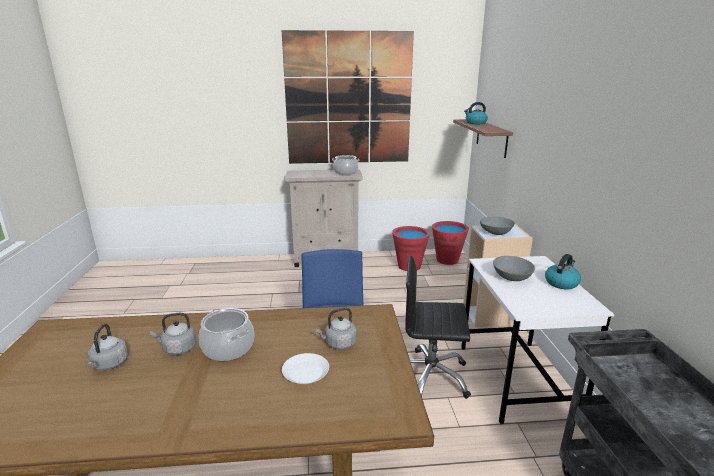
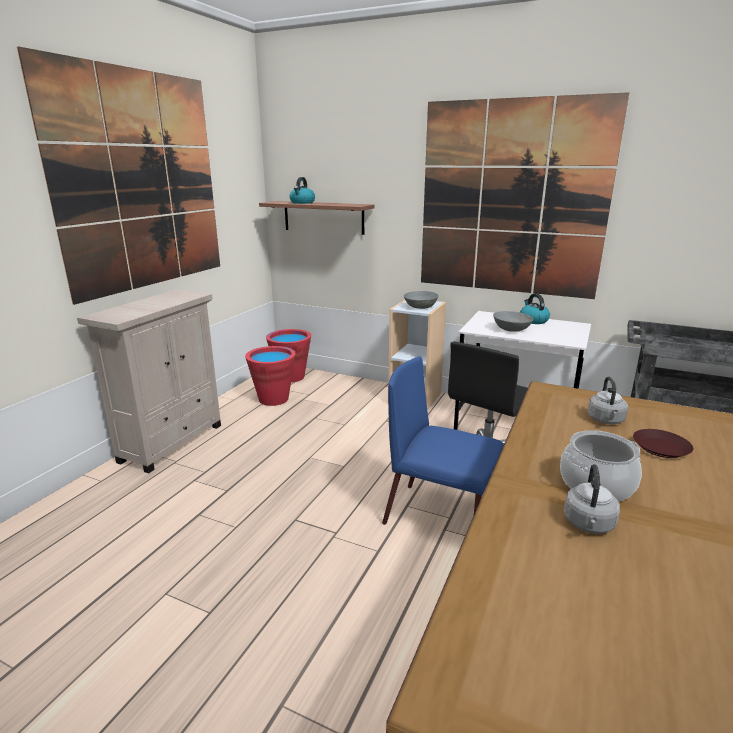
camera: 60 degrees left, 0 degrees up
(109, 364) = (621, 599): grey kettle -> none
(305, 372) = (660, 448): white plate -> brown plate
(346, 172) = (175, 296): cooking pot -> none
(584, 147) = (511, 200): none -> picture

